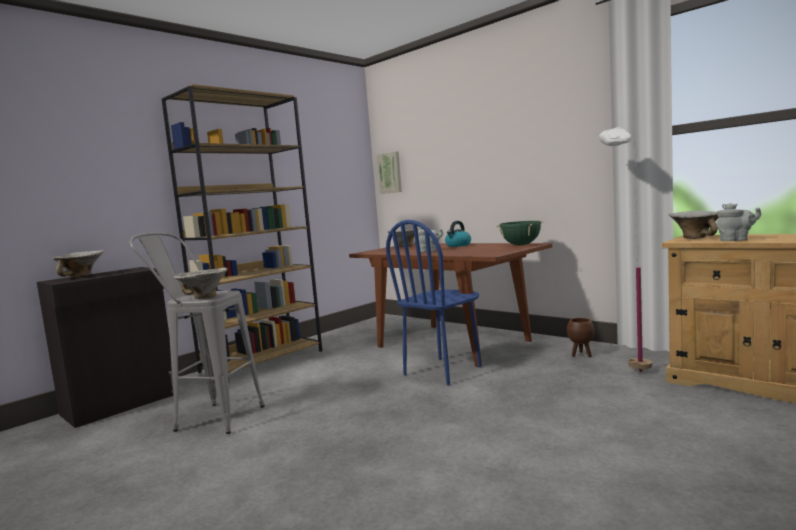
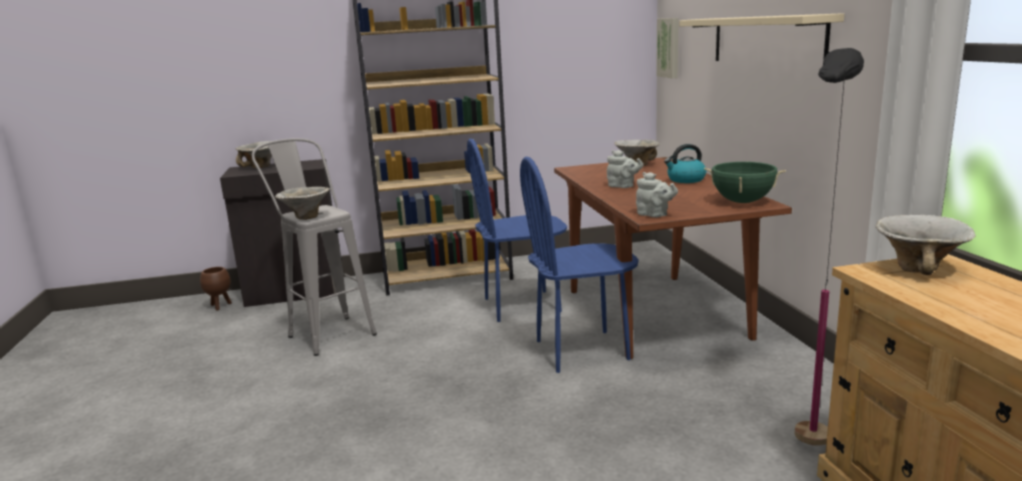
camera: 35 degrees right, 10 degrees up
(356, 361) = (522, 305): none -> blue chair
(492, 152) = (766, 40): none -> beige shelf
(581, 355) = (780, 387): brown planter -> brown planter (220, 306)
(627, 366) = (810, 429): white floor lamp -> black floor lamp
(736, 240) = (935, 299): grey teapot -> grey teapot (654, 215)

